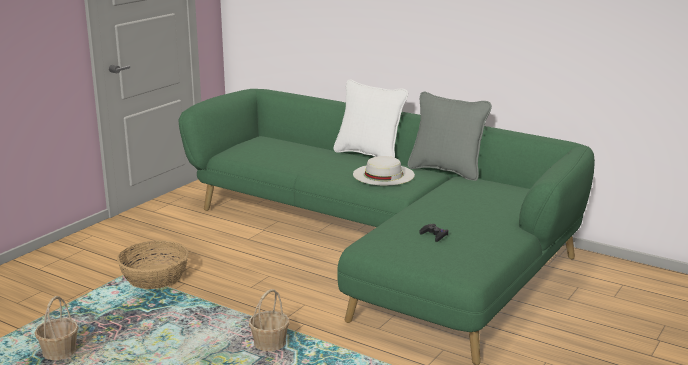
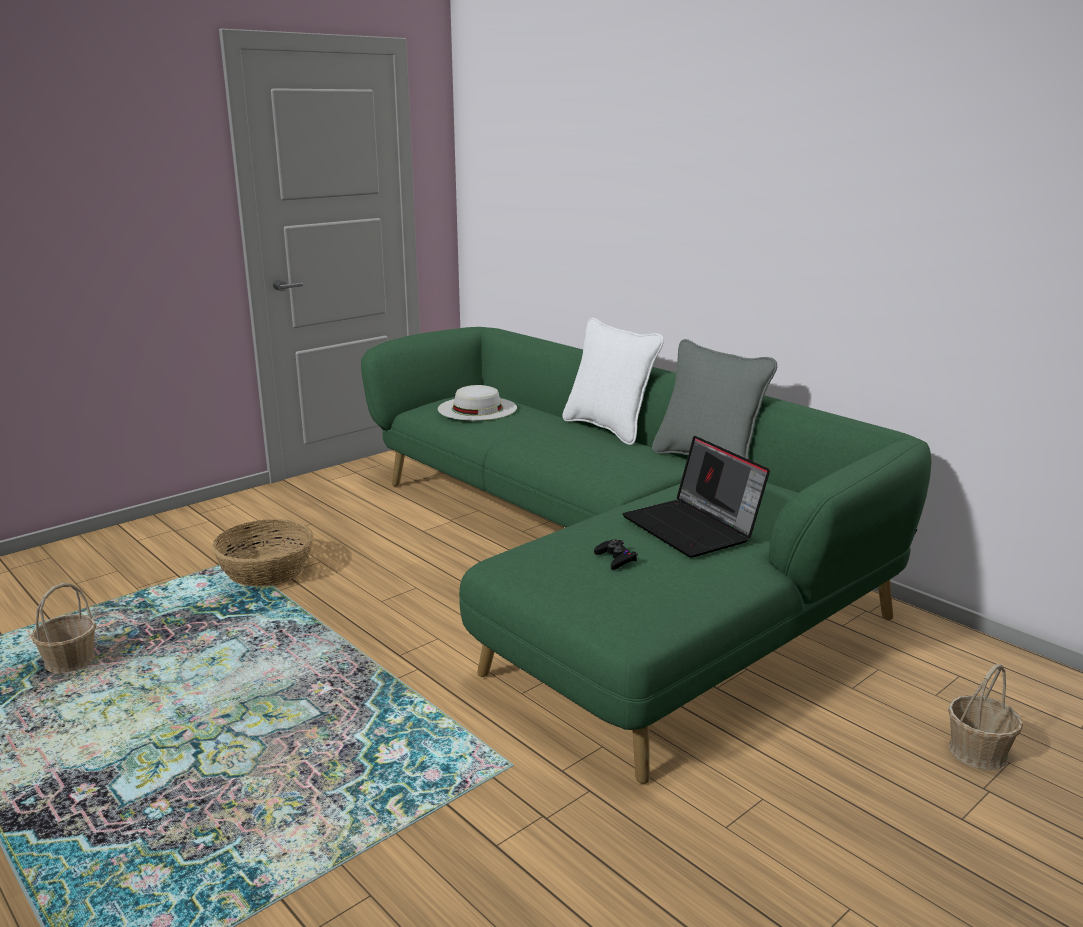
camera: 15 degrees right, 0 degrees up
(270, 343) = (350, 693): basket -> basket (978, 751)
(383, 174) = (607, 457): white hat -> white hat (477, 408)
(468, 213) = (693, 528): none -> laptop

